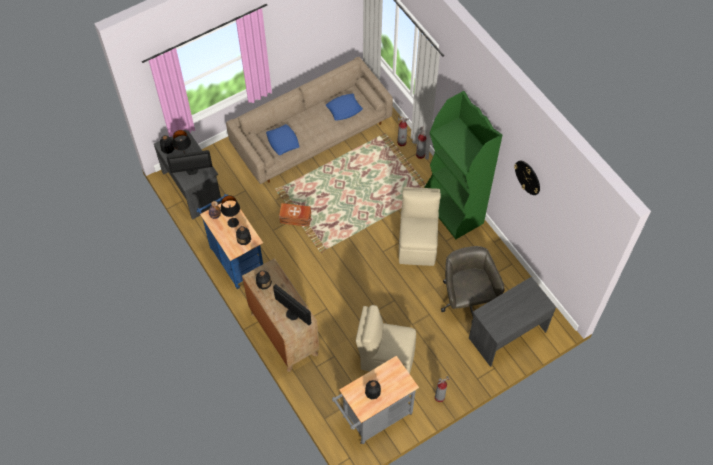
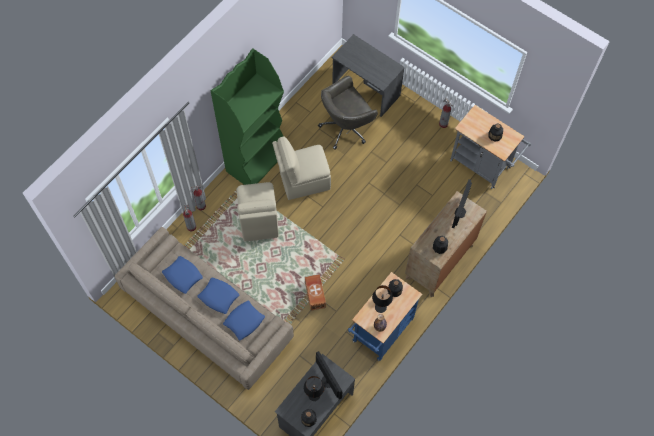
camera: 110 degrees left, 5 degrees up
(313, 129) = (218, 297): none -> blue pillow
(386, 356) = (425, 173): beige chair -> beige chair (258, 221)
(528, 177) = (276, 34): wall clock -> none

